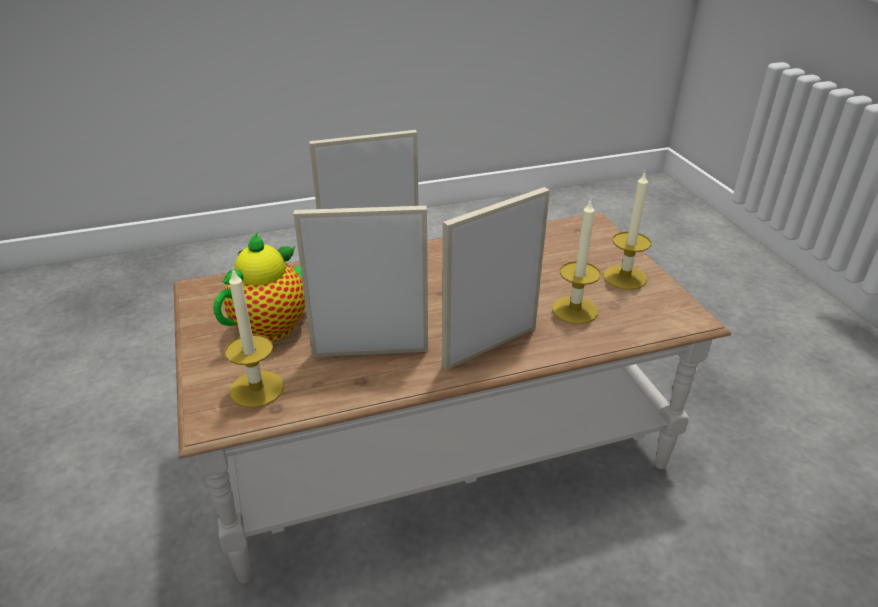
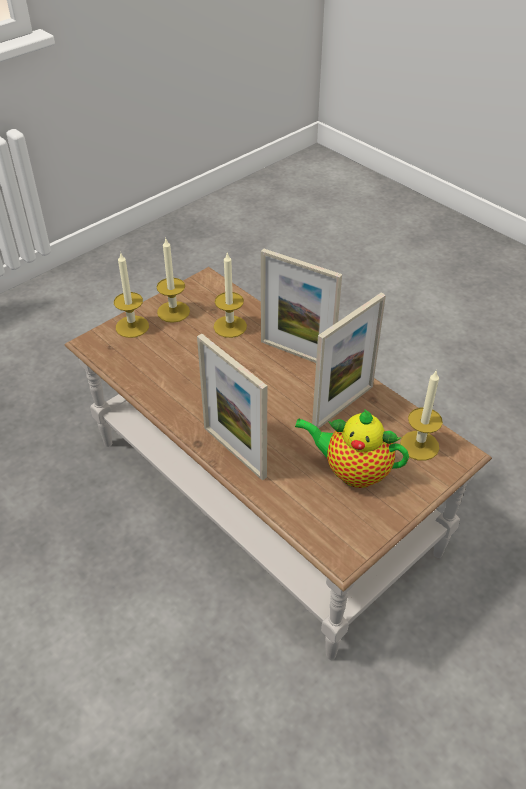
camera: 115 degrees left, 10 degrees up
(370, 352) = (343, 406): picture frame -> picture frame turned 105 degrees counterclockwise
(607, 247) = (132, 326): none -> candle

